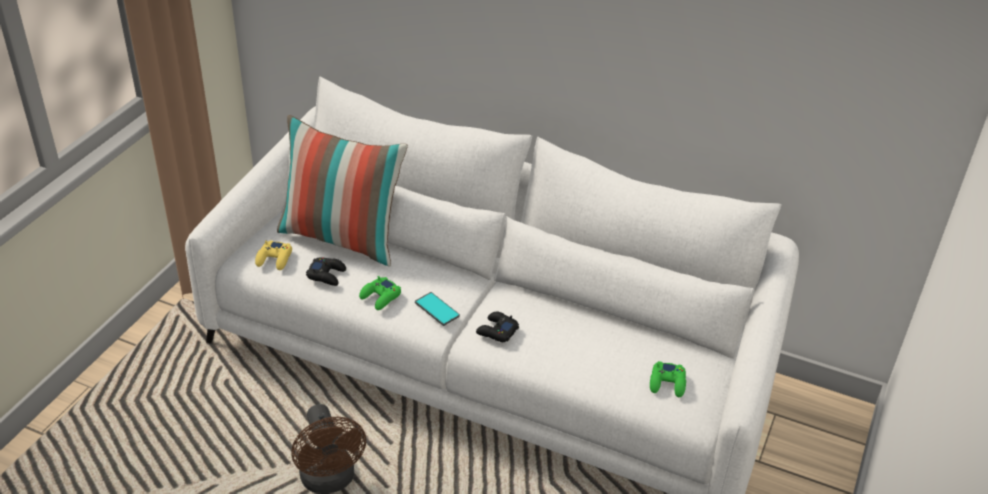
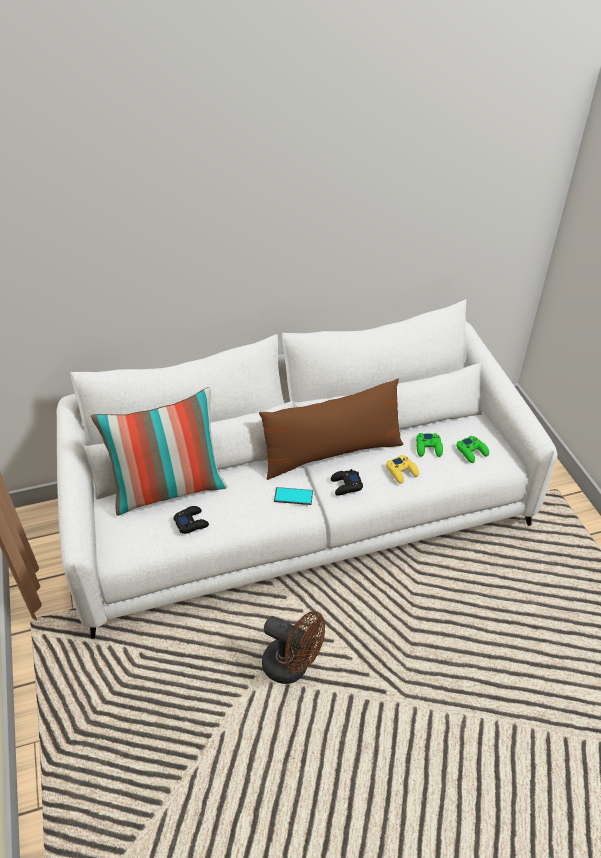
camera: 40 degrees left, 5 degrees up
(274, 259) = (139, 536): yellow game controller -> yellow game controller (402, 472)
(380, 297) = (247, 513): green game controller -> green game controller (428, 448)
(521, 296) = (332, 453): none -> brown pillow

